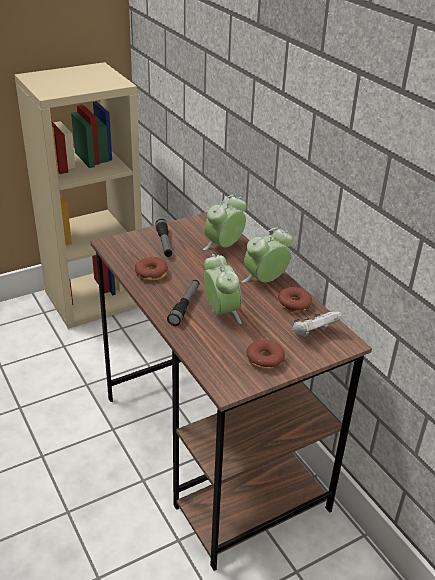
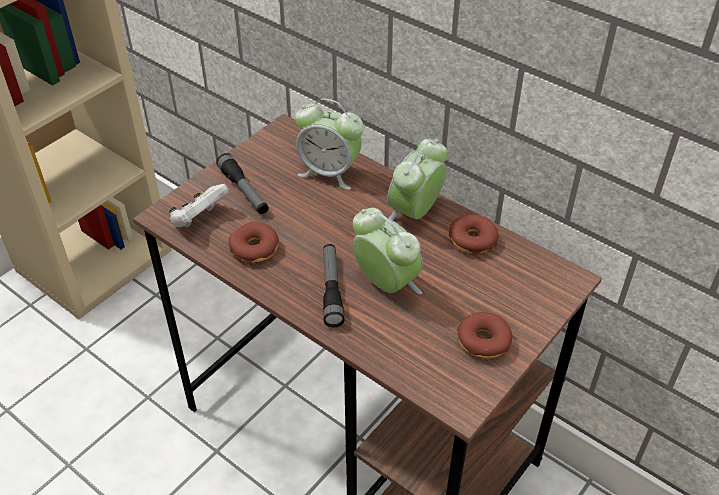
camera: 20 degrees left, 10 degrees up
(224, 246) = (329, 172): alarm clock -> alarm clock turned 90 degrees counterclockwise
(313, 334) = (521, 279): white game controller -> white game controller (199, 219)

